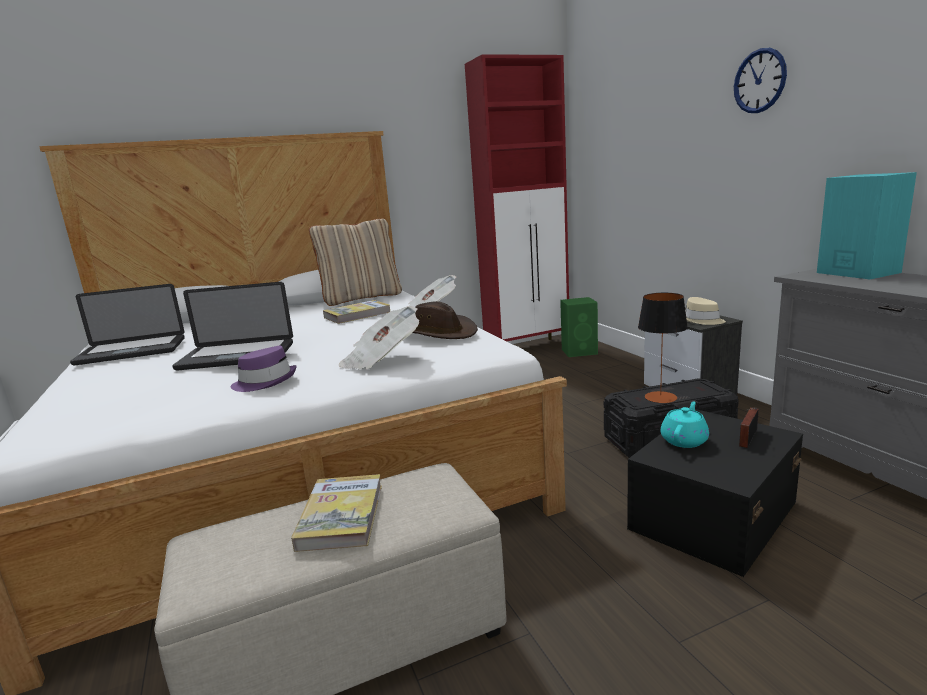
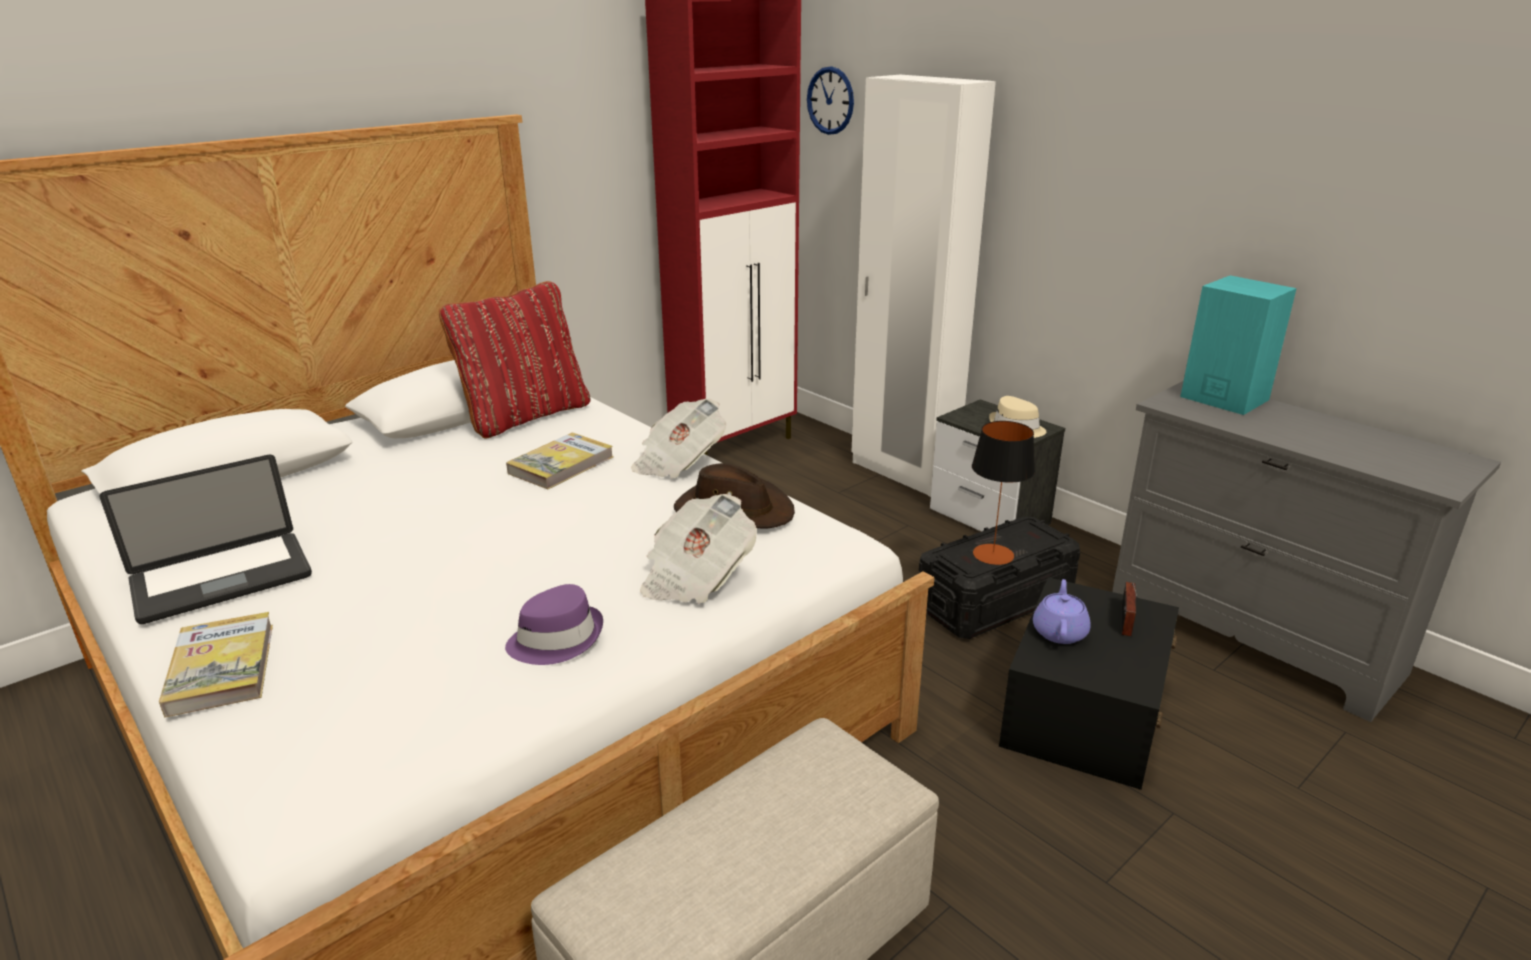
camera: 20 degrees left, 10 degrees up
(237, 356) = (456, 586): laptop -> none
(341, 516) = (754, 826): book -> book (221, 668)
(361, 298) = (525, 416): beige pillow -> red pillow
(580, 351) = (816, 449): green speaker -> none
(634, 365) = (902, 473): none -> white wardrobe
(684, 440) = (1059, 631): turquoise teapot -> purple teapot
(759, 81) = (1108, 117): wall clock -> wall clock (830, 100)

